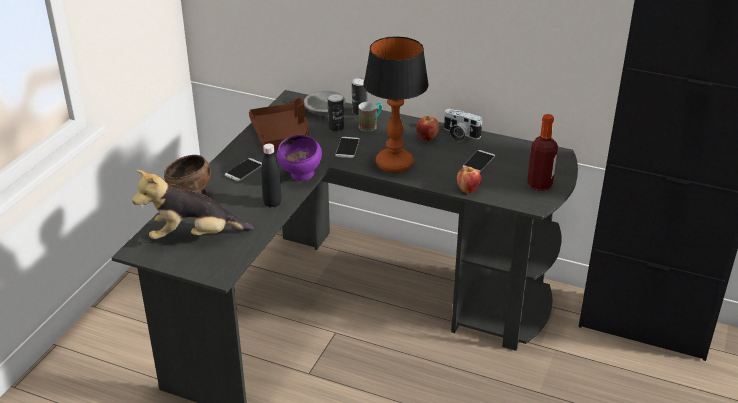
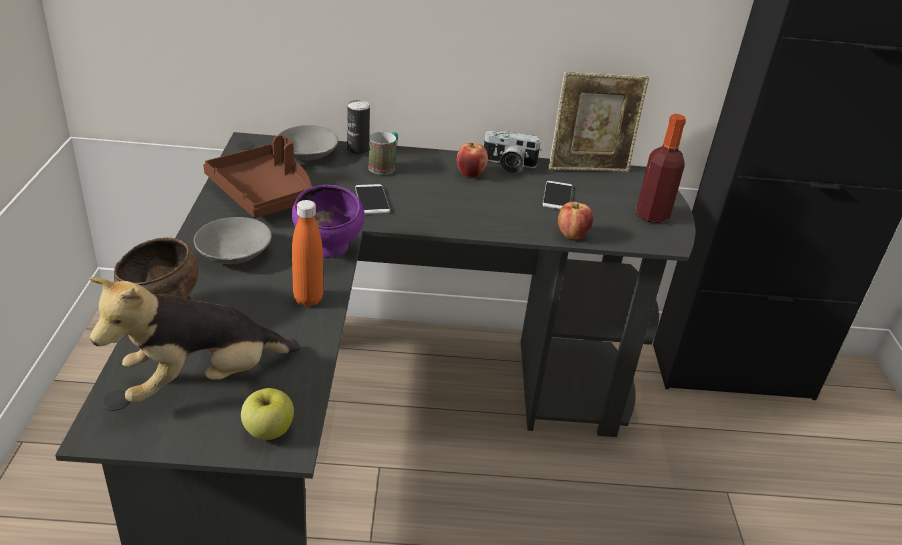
camera: 25 degrees left, 0 degrees up
(214, 266) = (268, 430): none -> apple
(244, 170) = (233, 253): phone -> grey bowl
(272, 203) = (308, 299): black bottle -> orange bottle
(336, 128) = (338, 175): can -> none
(395, 164) = (452, 214): table lamp -> none
(519, 144) = (588, 168): none -> picture frame

